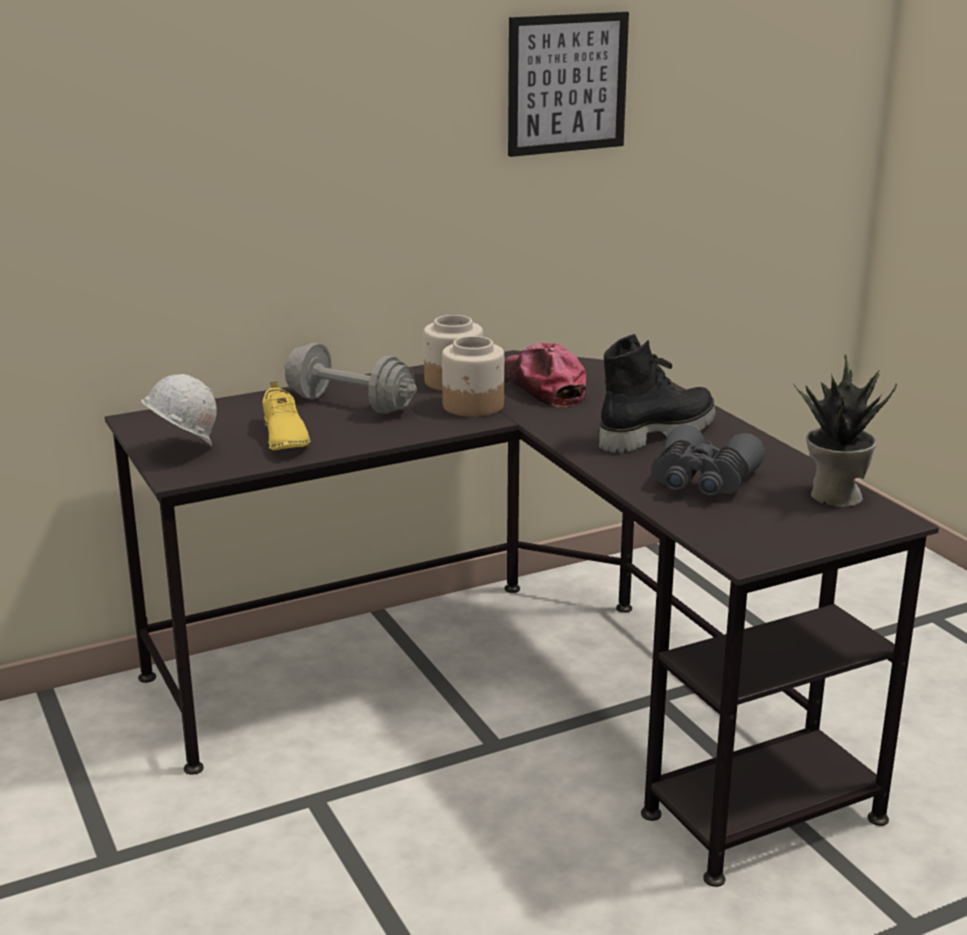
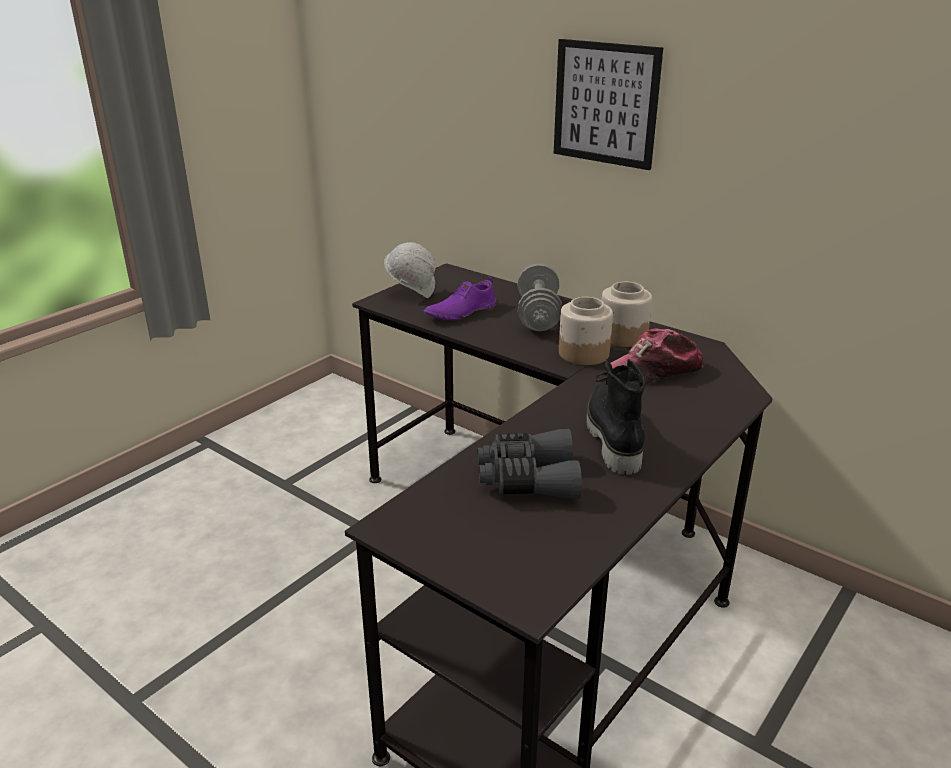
camera: 65 degrees right, 5 degrees up
(283, 437) = (460, 312): yellow shoe -> purple shoe
(542, 387) = (655, 370): cap -> cap turned 150 degrees counterclockwise
(567, 83) = (829, 112): picture -> picture (605, 103)
(655, 433) = (612, 437): black boot -> black boot turned 120 degrees counterclockwise
(833, 496) = (557, 556): potted plant -> none

